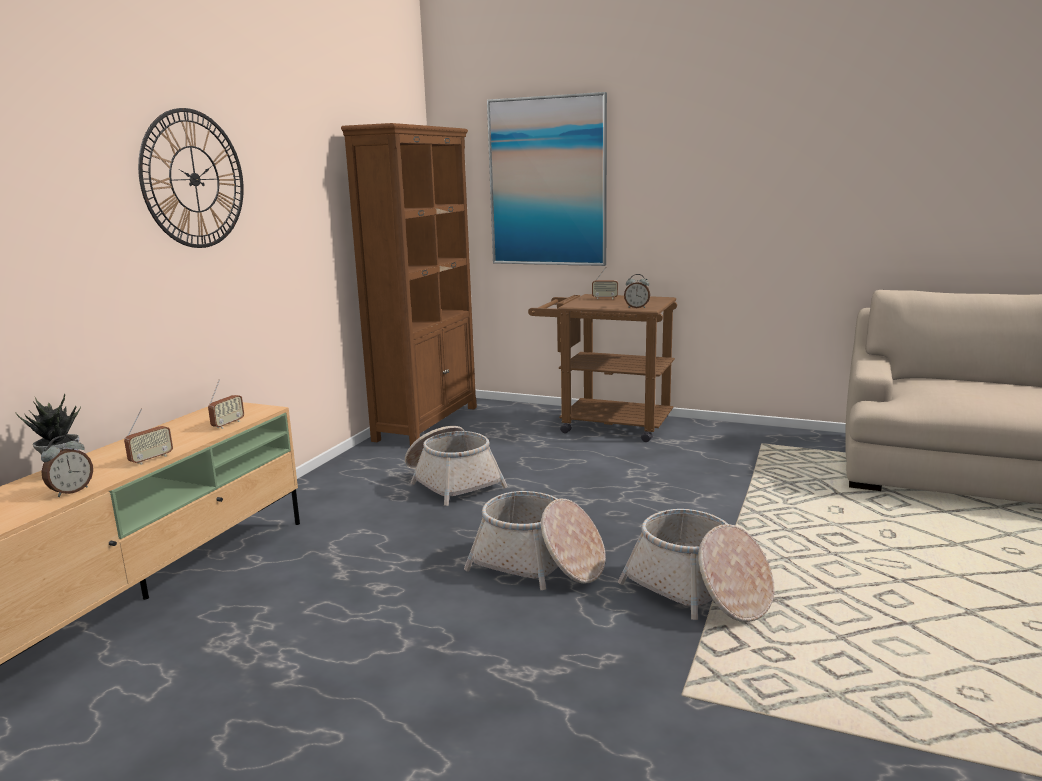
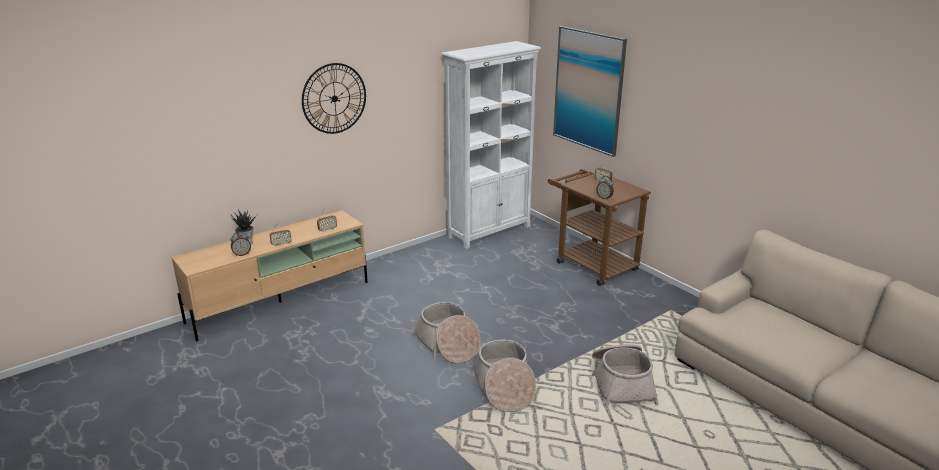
camera: 30 degrees right, 10 degrees up
(427, 423) = (489, 231): brown bookcase -> white bookcase
(452, 482) = (460, 279): basket -> basket (621, 383)

